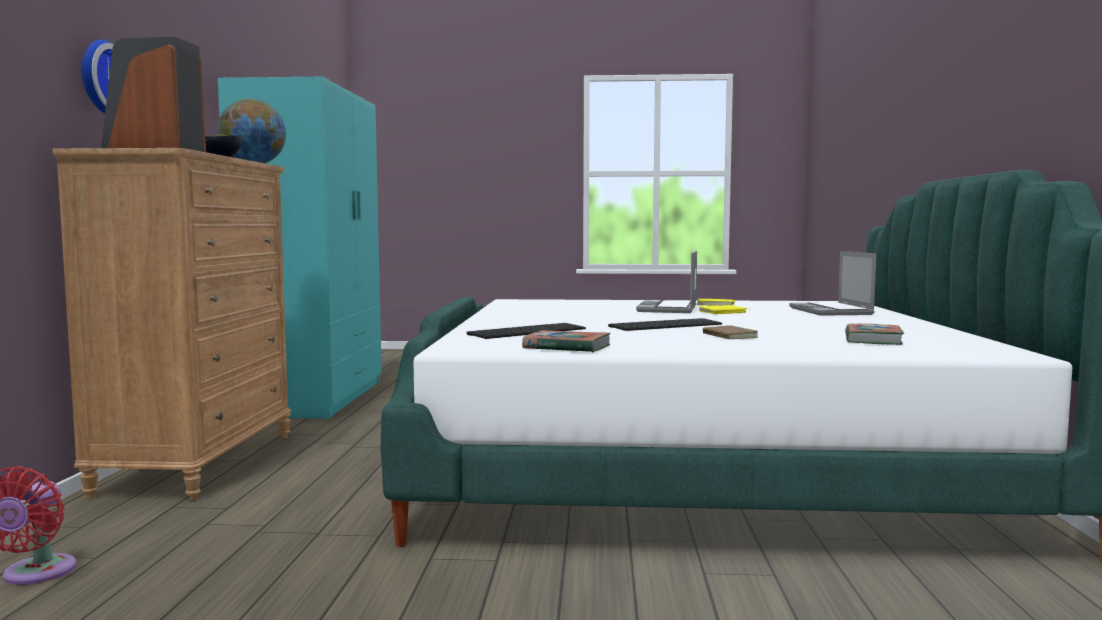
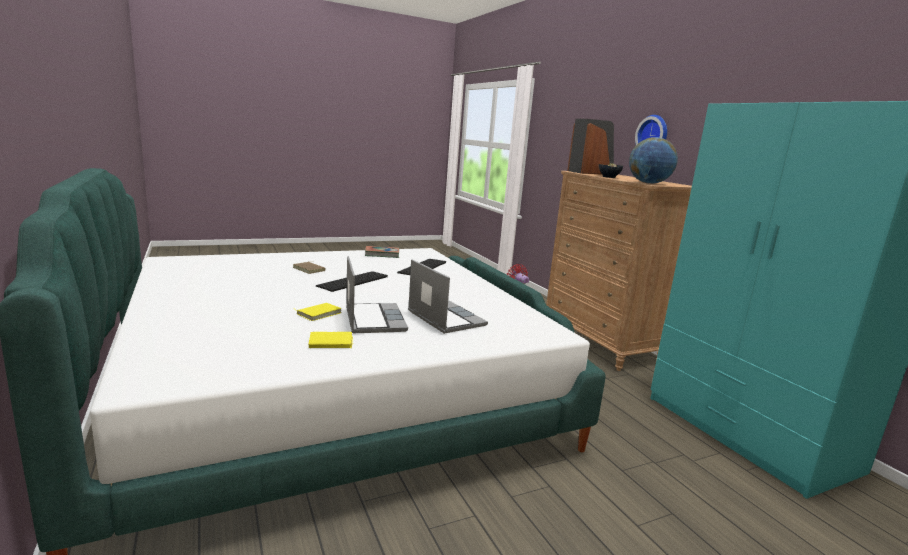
camera: 150 degrees right, 10 degrees up
(832, 311) = (200, 330): laptop -> laptop (444, 318)
(873, 340) = (224, 270): book -> none

